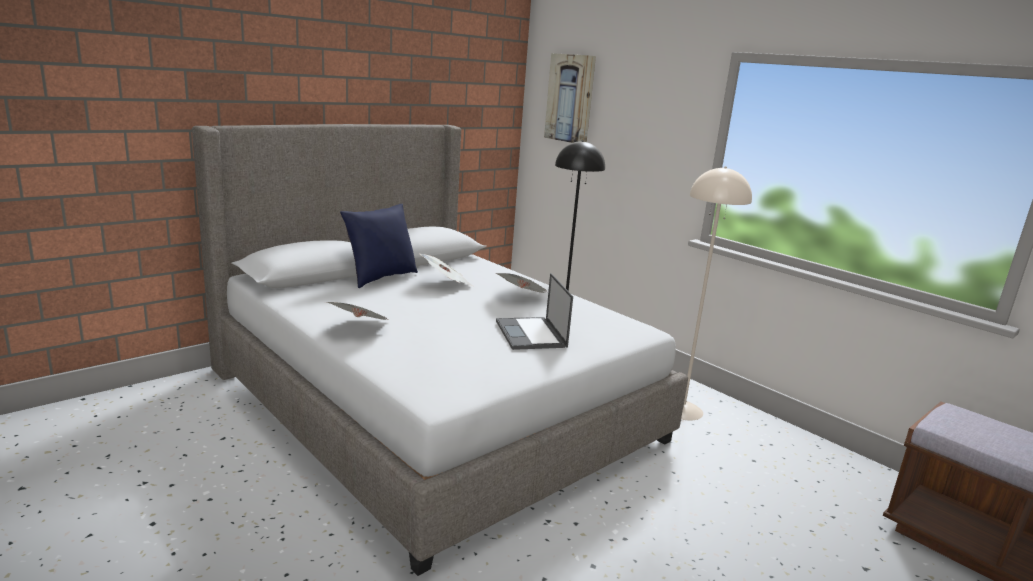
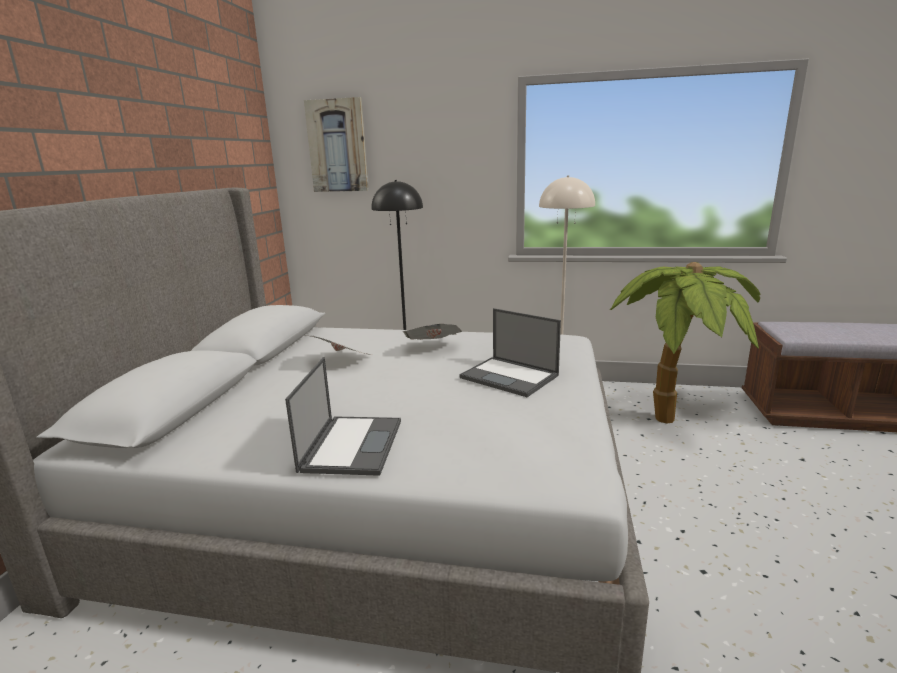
camera: 35 degrees left, 0 degrees up
(360, 328) = (352, 444): newspaper -> laptop
(380, 278) = (261, 381): blue pillow -> none
(783, 474) = (675, 419): none -> potted plant

